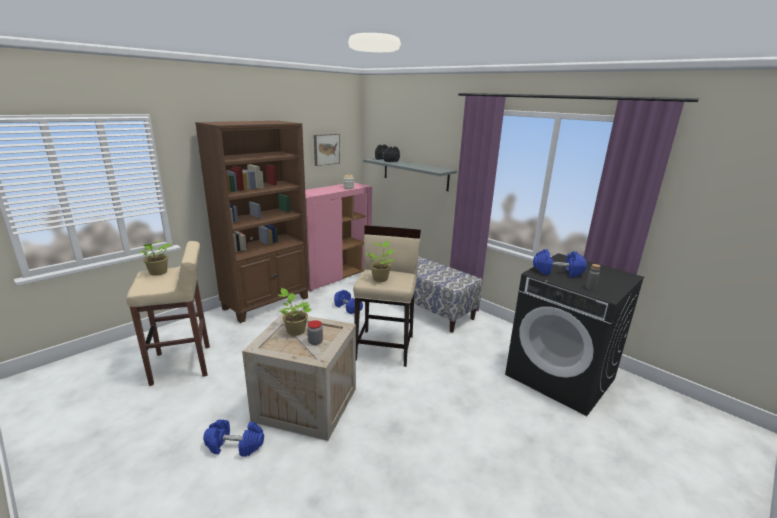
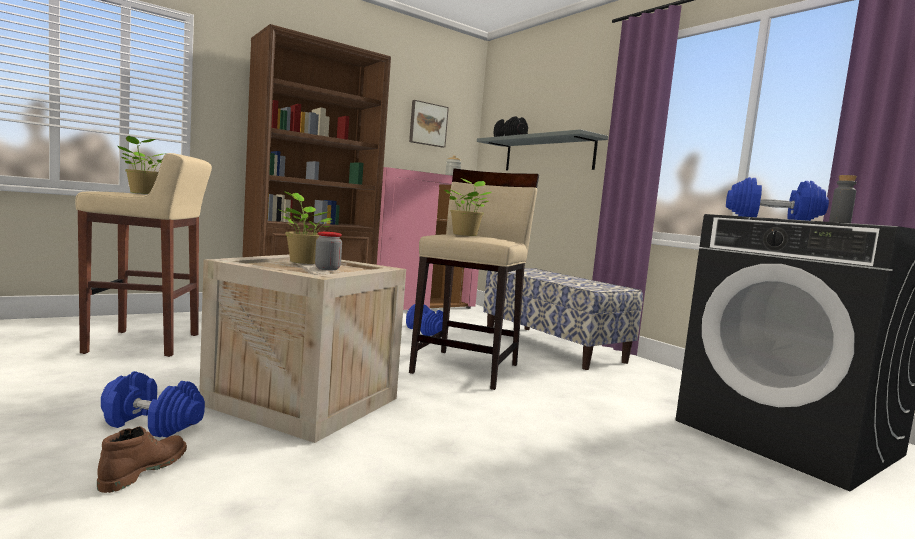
camera: 10 degrees right, 15 degrees down
(253, 485) = (143, 470): none -> brown boot

